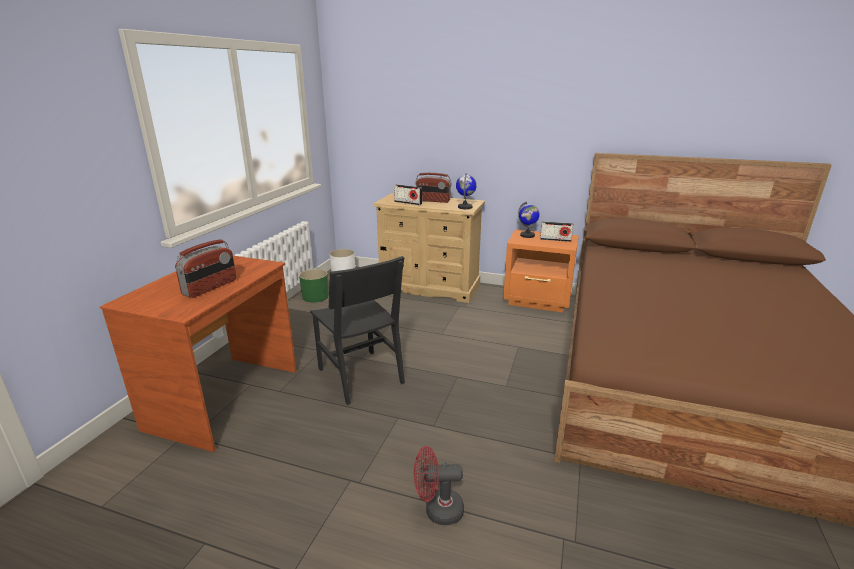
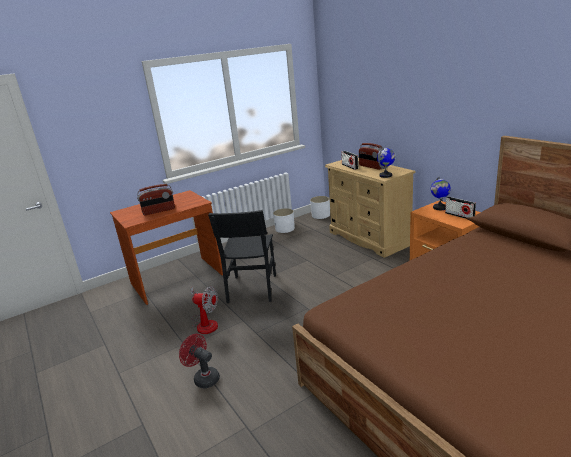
camera: 40 degrees right, 0 degrees up
(315, 296) = (285, 229): green planter -> white planter
(349, 440) = (205, 323): none -> fan

